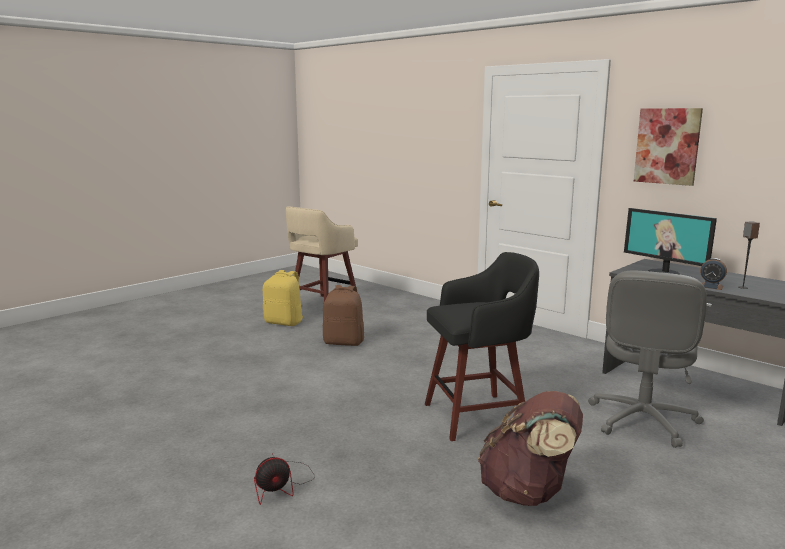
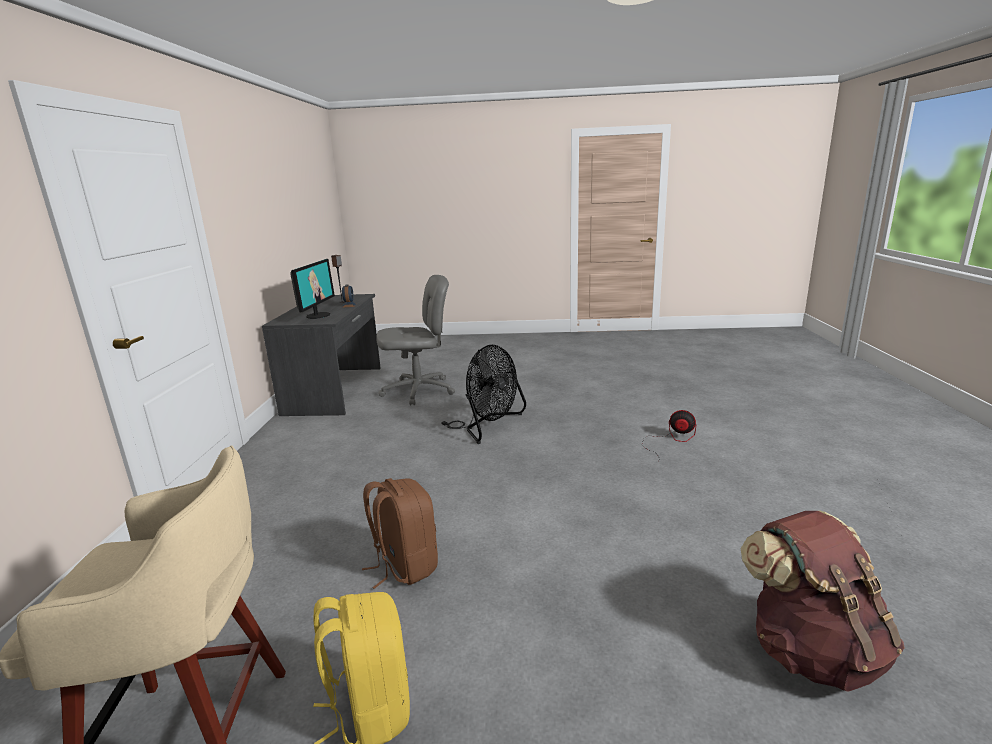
camera: 130 degrees left, 5 degrees up
(478, 416) = (486, 426): black stool -> black fan
(528, 492) = (547, 392): brown backpack -> brown backpack (810, 650)
(667, 146) = (239, 212): picture -> none

